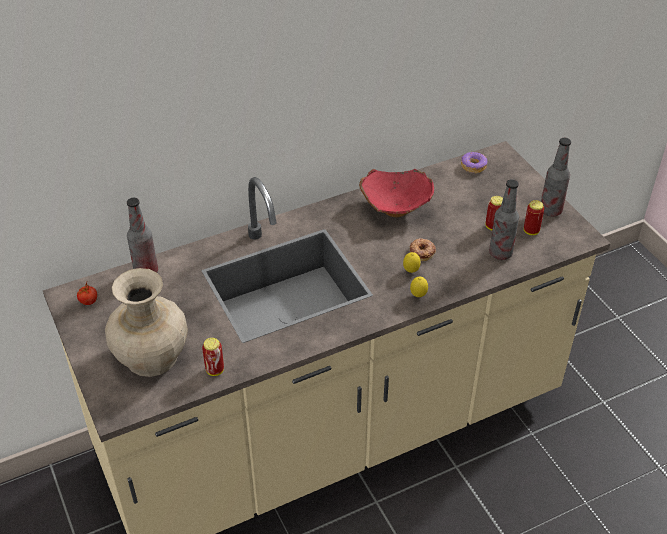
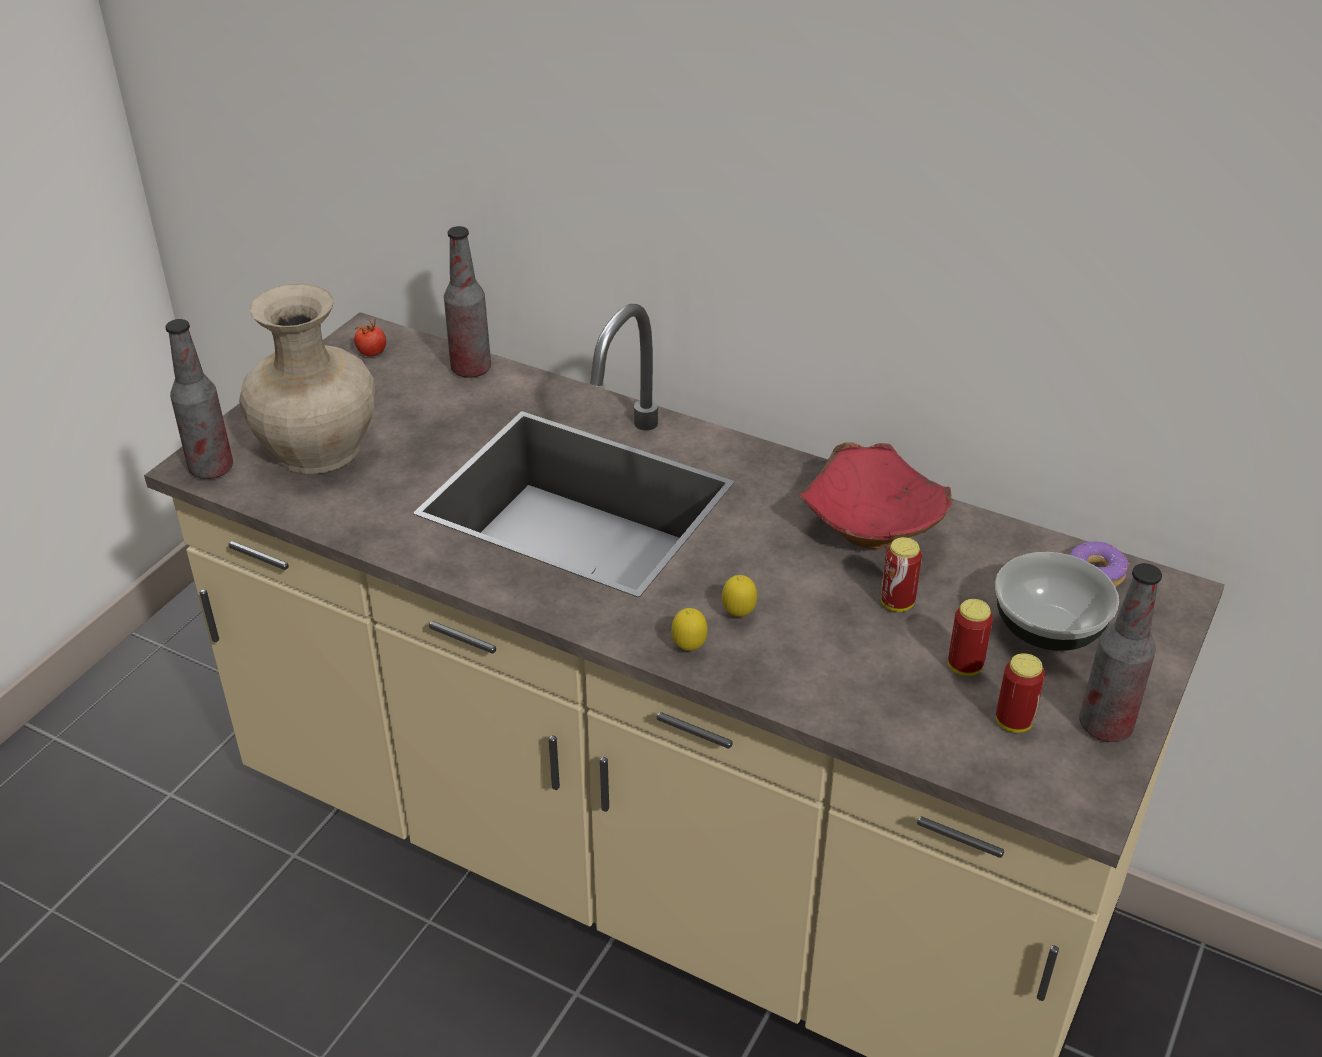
camera: 55 degrees right, 5 degrees down
(215, 370) = (337, 513): can -> can (897, 603)
(422, 251) = (800, 607): donut -> none
(492, 195) = (1049, 629): none -> bowl
(500, 253) = (905, 705): bottle -> bottle (211, 469)

